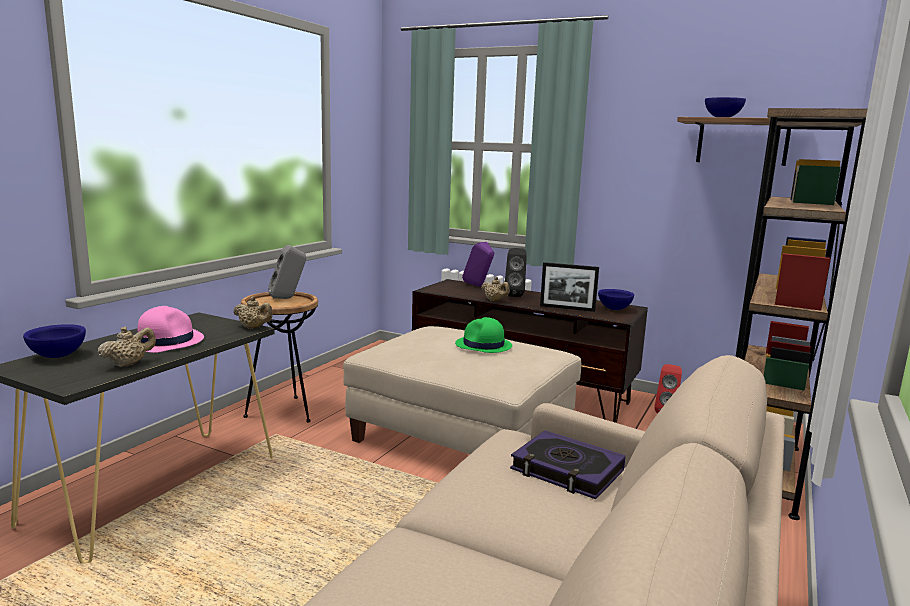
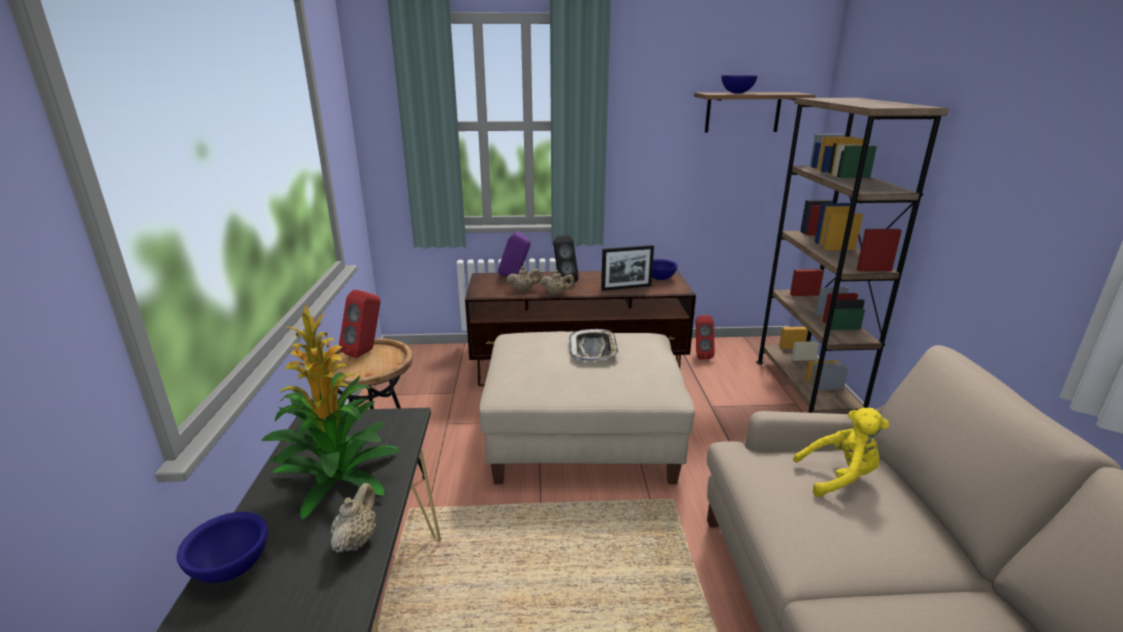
camera: 30 degrees left, 10 degrees up
(166, 341) = (340, 478): pink hat -> potted plant
(254, 328) = (409, 415): beige teapot -> beige teapot (524, 289)
(288, 298) = (366, 351): grey speaker -> red speaker
(483, 345) = (593, 349): green hat -> tray
(567, 471) = (839, 477): book -> yellow plush toy

